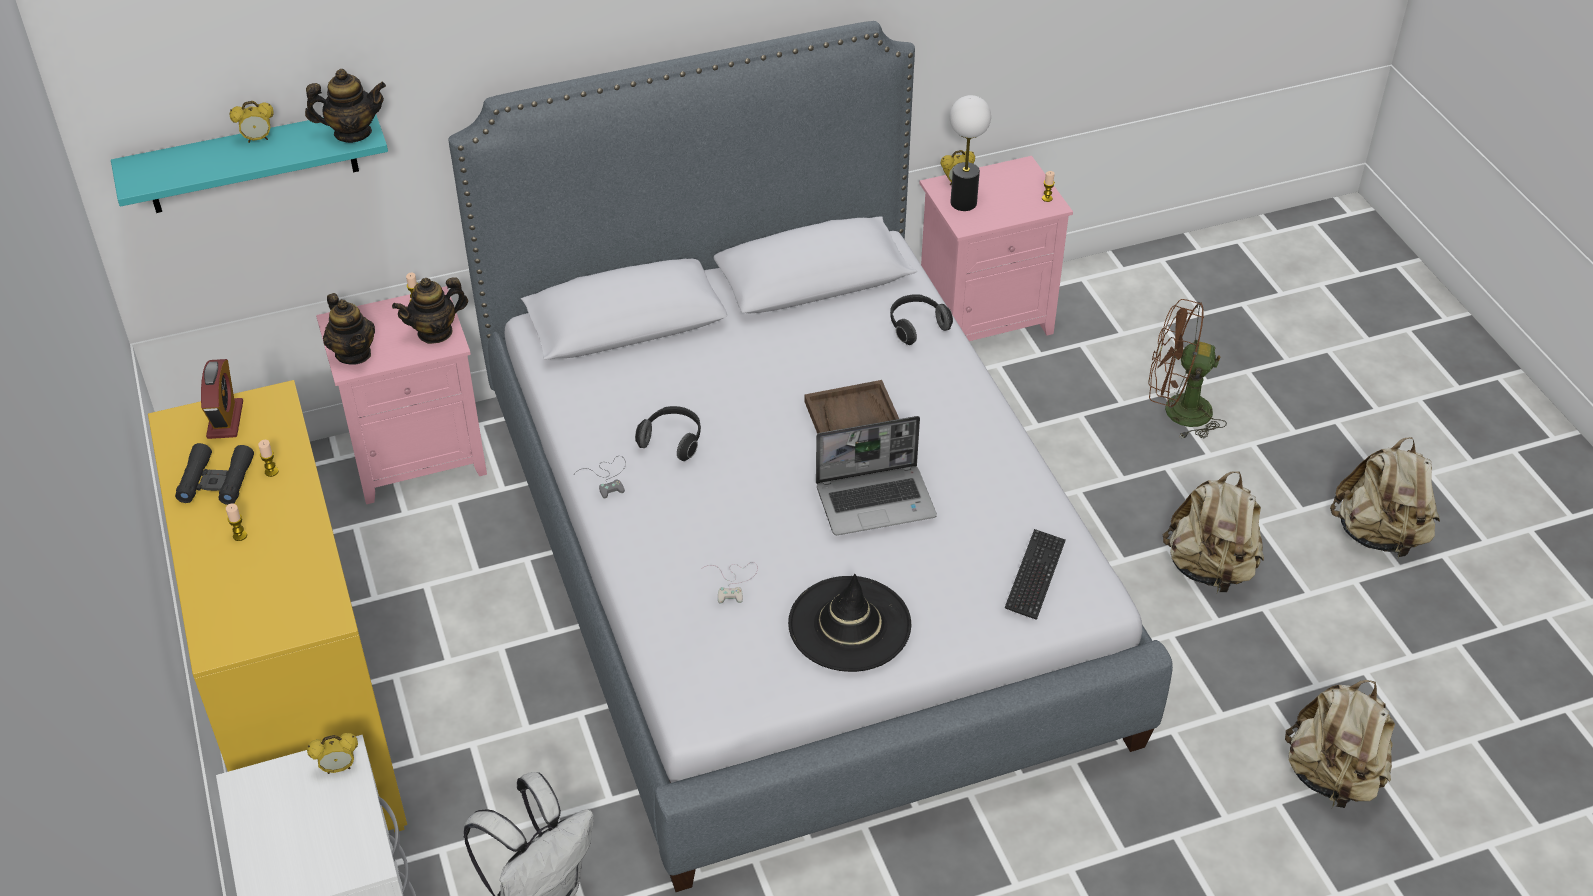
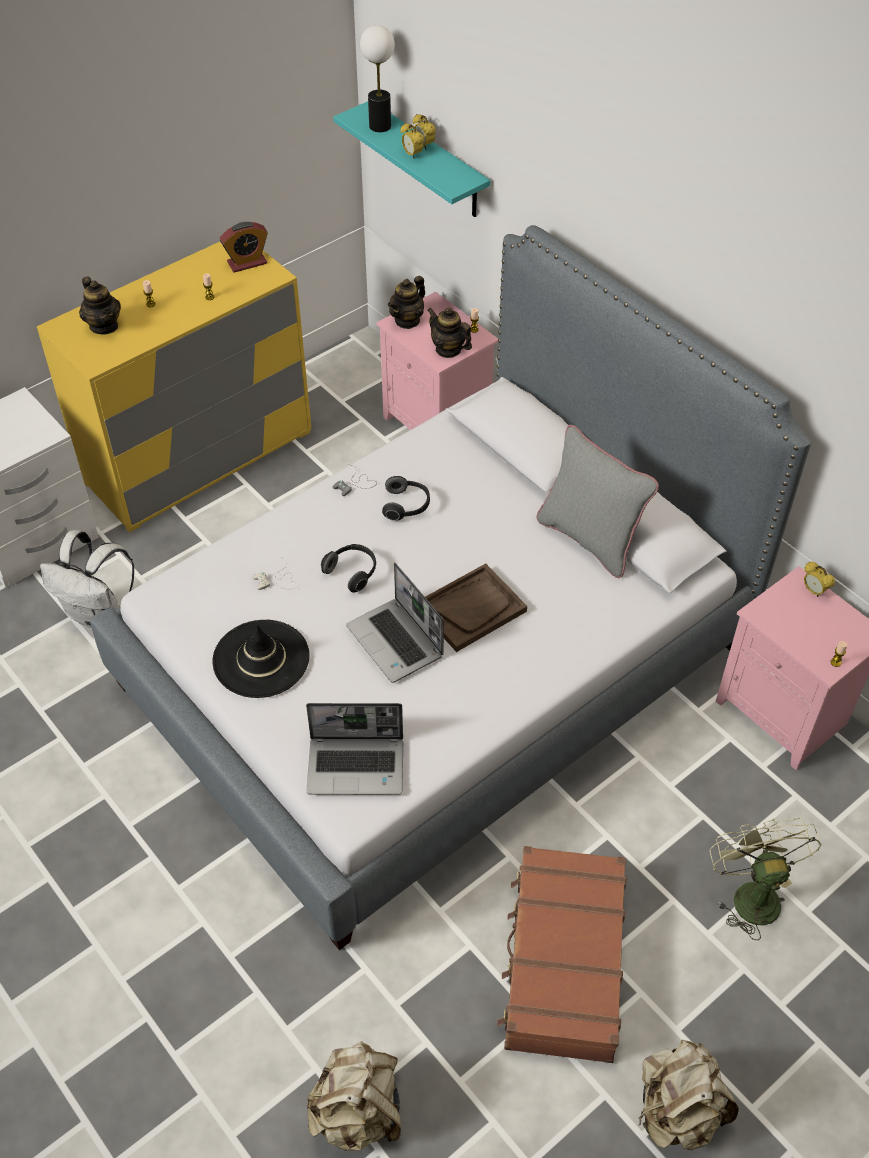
camera: 70 degrees right, 5 degrees up
(216, 481) = (193, 278): black binoculars -> none
(338, 768) = (41, 434): alarm clock -> alarm clock (412, 155)
(352, 133) = (455, 180): teapot -> teapot (104, 326)
(802, 312) = (589, 539): none -> grey pillow
(916, 326) = (613, 615): headphones -> headphones (352, 572)
(963, 203) = (787, 603): table lamp -> table lamp (379, 126)
(1035, 575) = (357, 766): keyboard -> laptop
(1176, 411) = (751, 893): brown fan -> green fan
(1210, 568) = (562, 962): beige backpack -> brown suitcase

